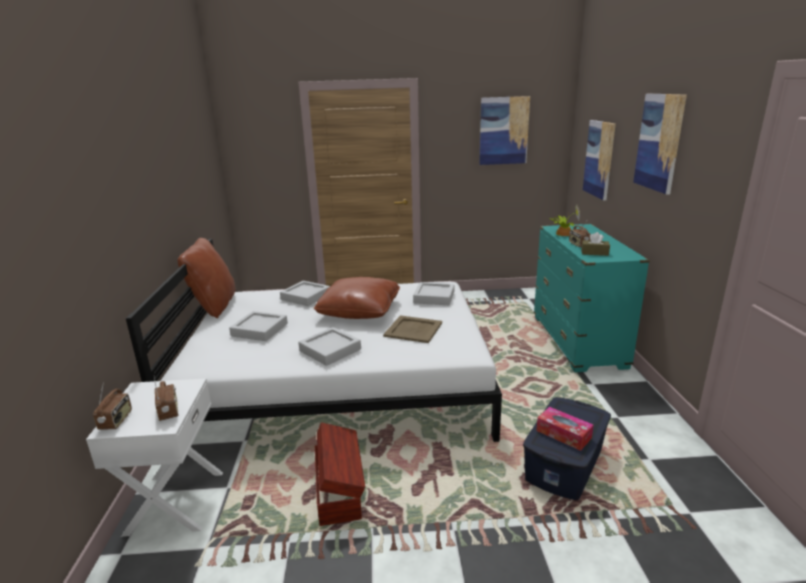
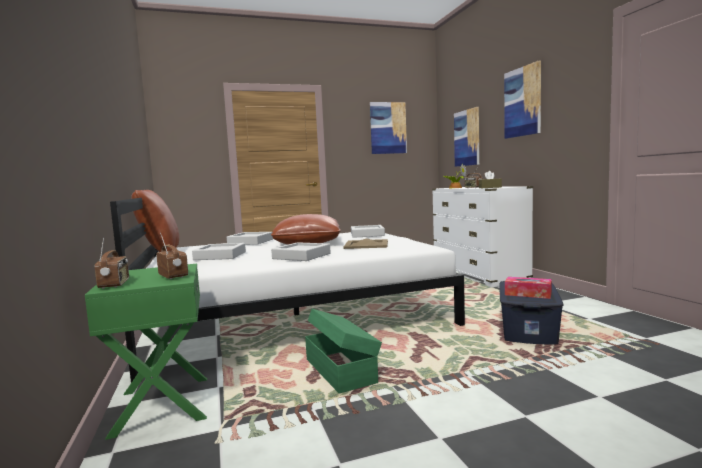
camera: 15 degrees left, 15 degrees down
(174, 502) = (160, 405): white nightstand -> green nightstand
(339, 490) = (341, 370): brown storage box -> green storage box
(577, 341) = (478, 275): turquoise dresser -> white dresser

